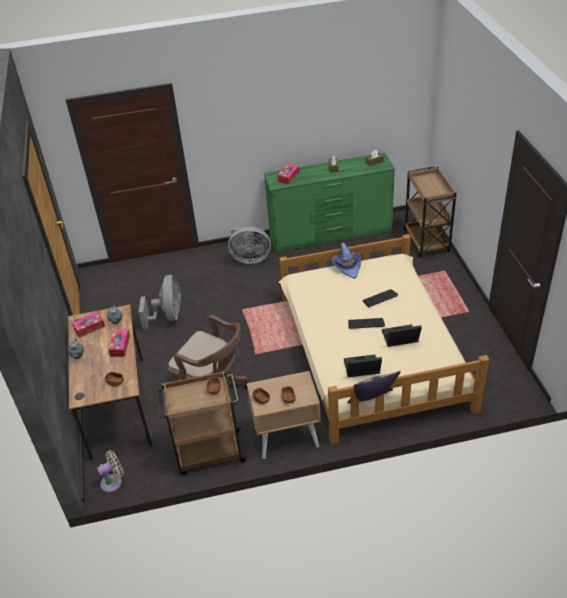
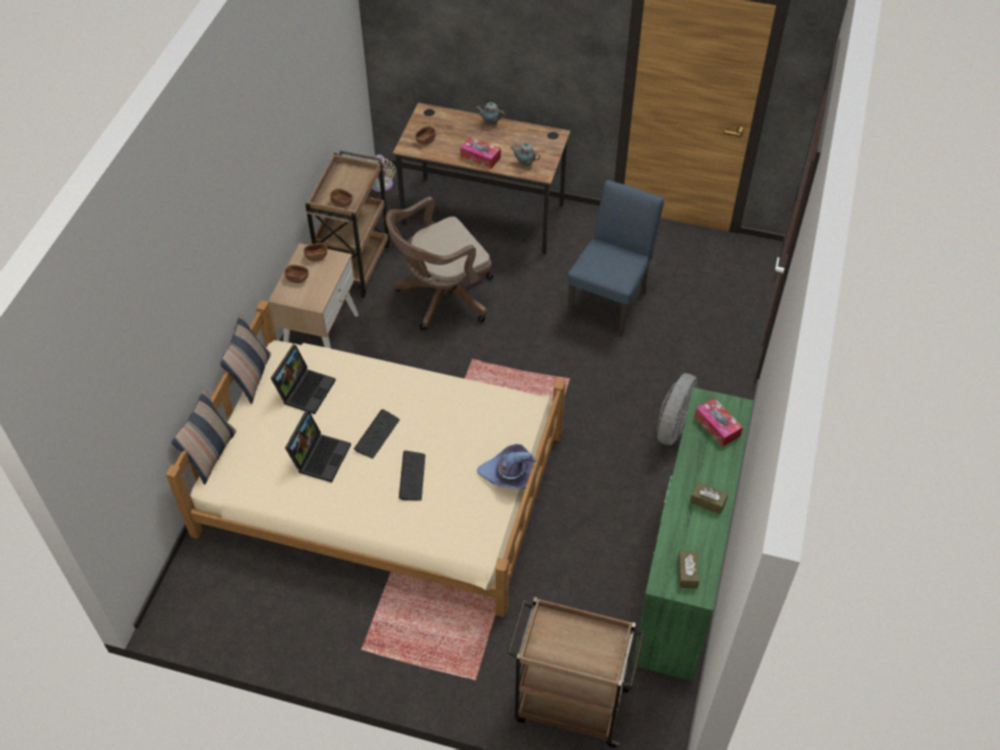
camera: 115 degrees right, 10 degrees up
(89, 328) = (533, 141): tissue box -> none
(168, 316) = (610, 300): grey fan -> blue chair
(442, 387) = (211, 455): none -> pillow

